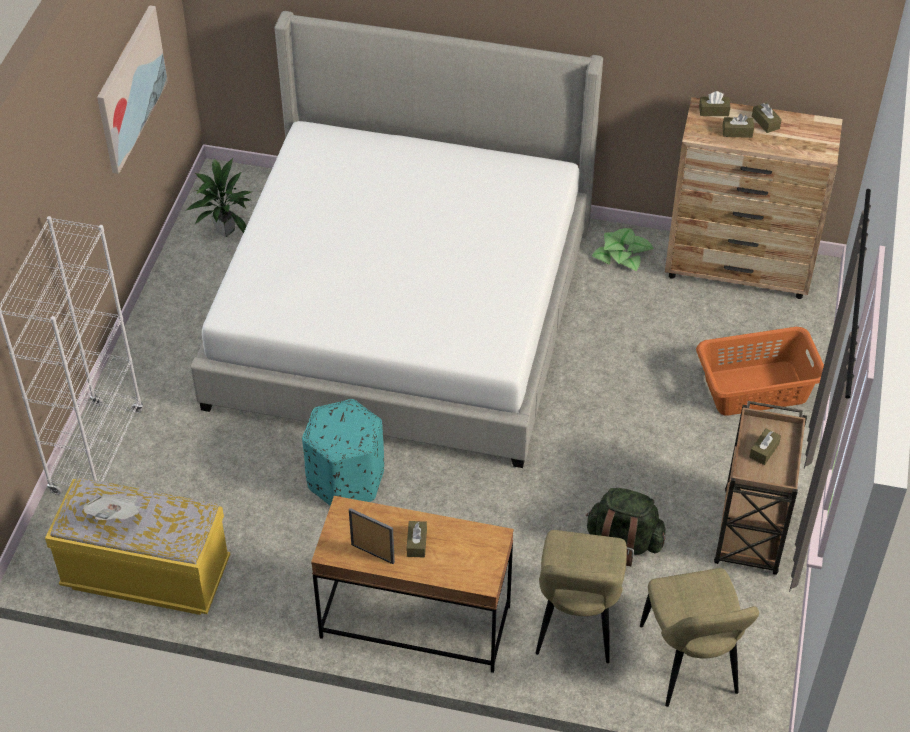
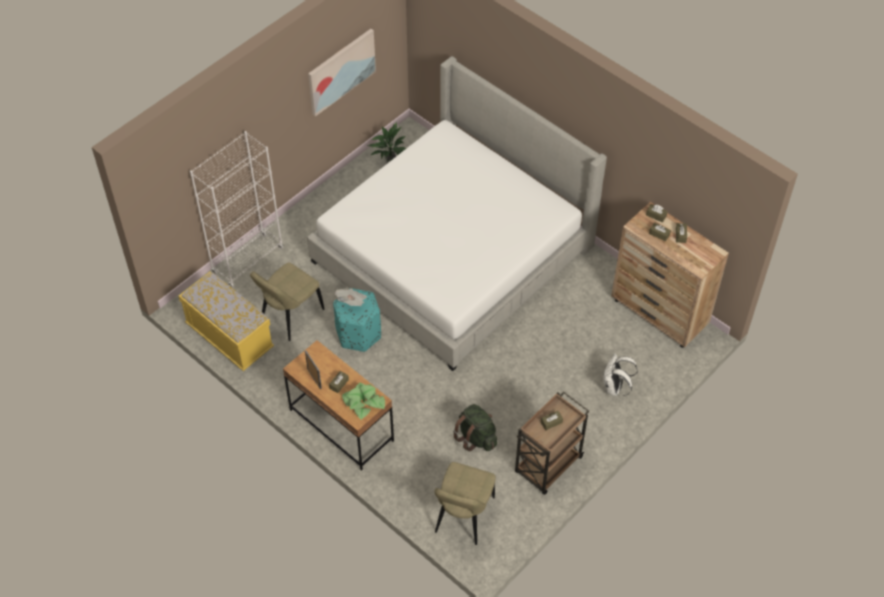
camera: 30 degrees right, 5 degrees up
(116, 515) = (216, 300): newspaper -> newspaper (352, 302)
(576, 624) = (420, 467): beige chair -> beige chair (290, 317)
(622, 255) = (598, 275): potted plant -> potted plant (364, 403)
(756, 389) = (614, 388): orange laundry basket -> white backpack

